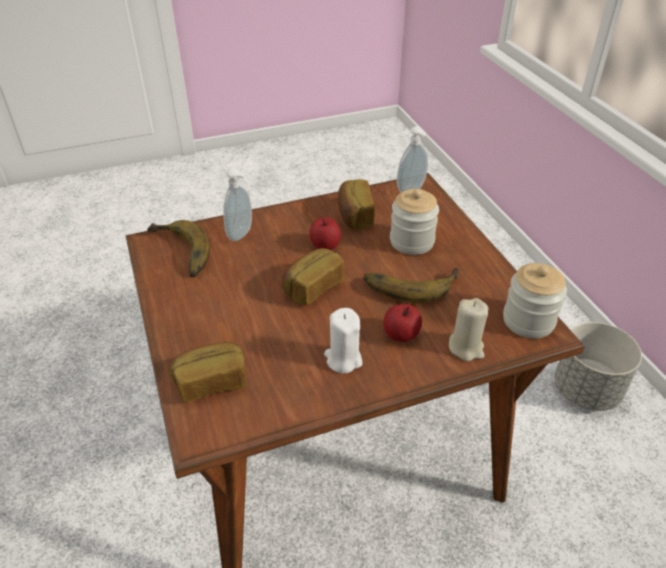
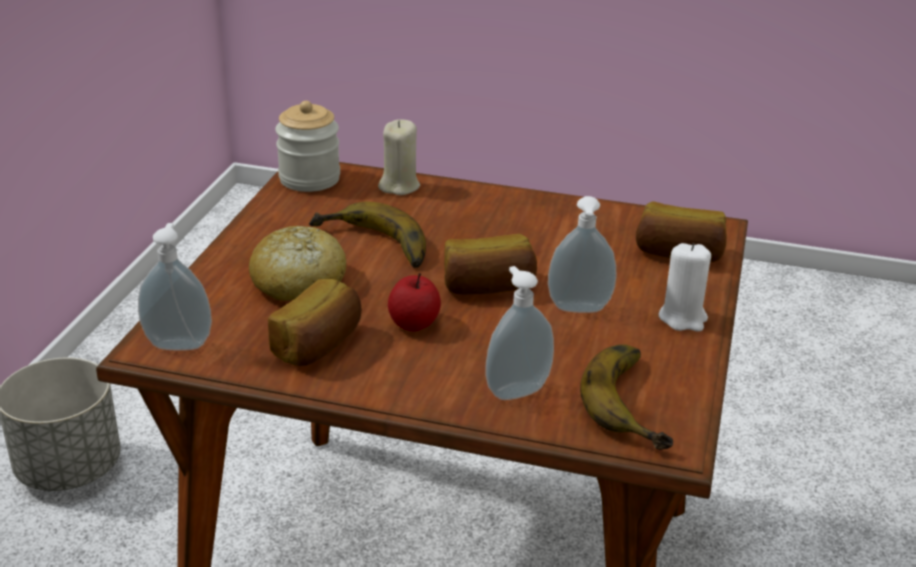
camera: 145 degrees left, 10 degrees down
(246, 296) = (579, 310): none -> soap dispenser
(343, 359) = (527, 221): white candle -> white candle (683, 318)
(401, 335) = (446, 215): apple -> none
(412, 241) = (298, 282): jar -> bread

